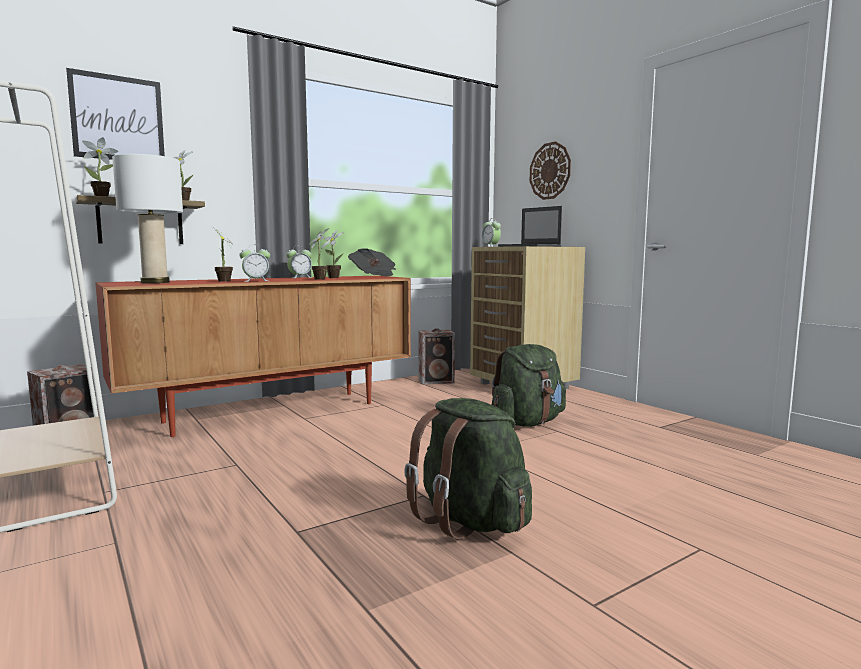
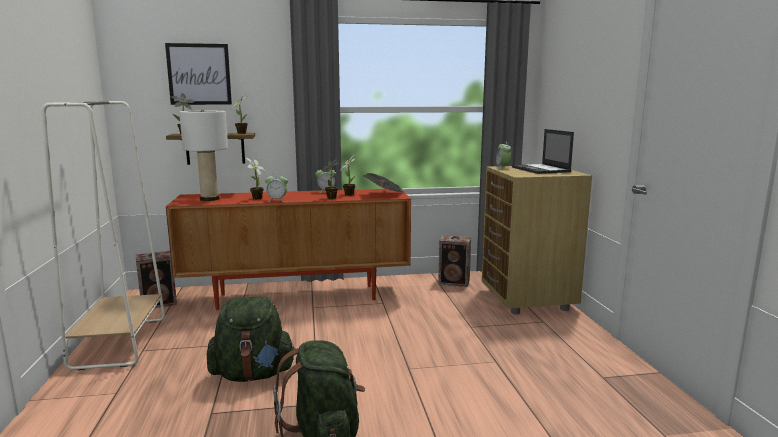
camera: 25 degrees right, 5 degrees up
(527, 423) = (479, 346): green backpack -> green backpack (252, 374)
(550, 171) = (573, 92): wall clock -> none

